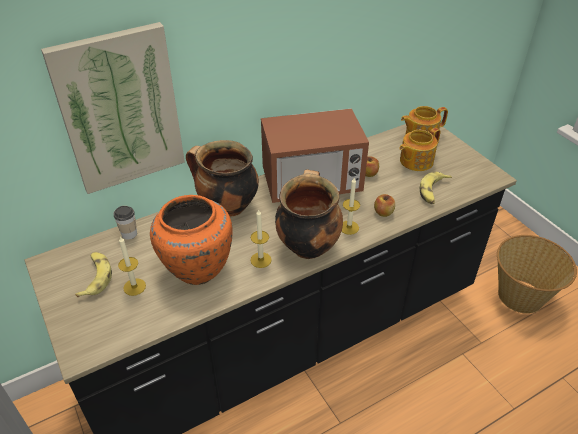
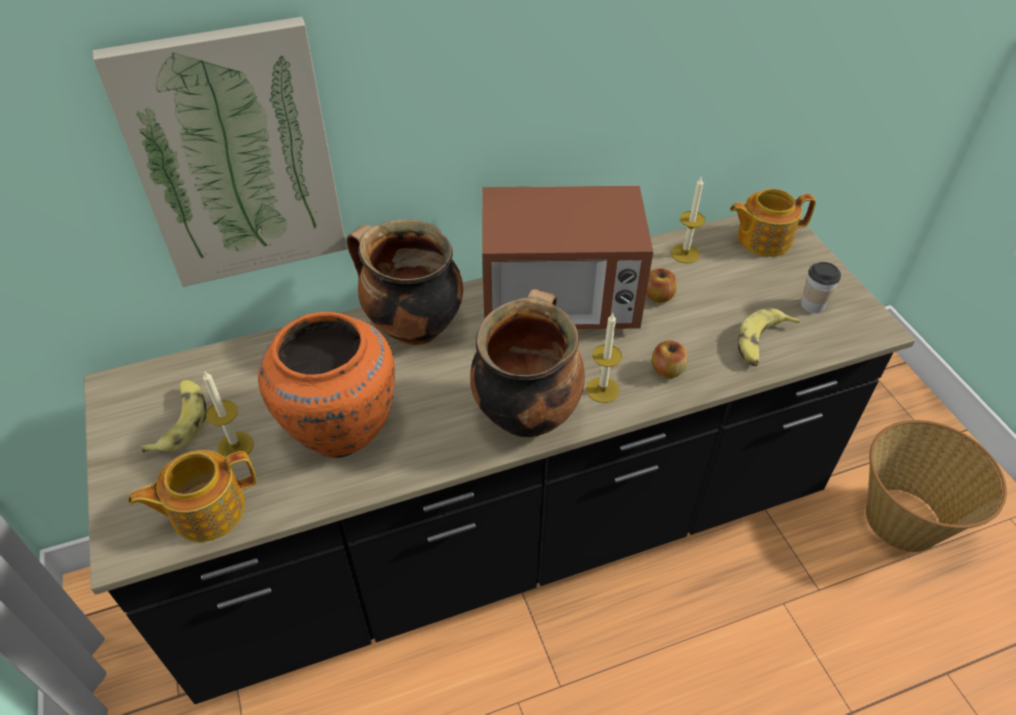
camera: 10 degrees right, 5 degrees up
(129, 234) = (249, 354): cup -> cup (812, 305)
(261, 260) = (444, 428): candle -> candle (685, 253)
(415, 161) = (744, 283): teapot -> teapot (206, 510)

